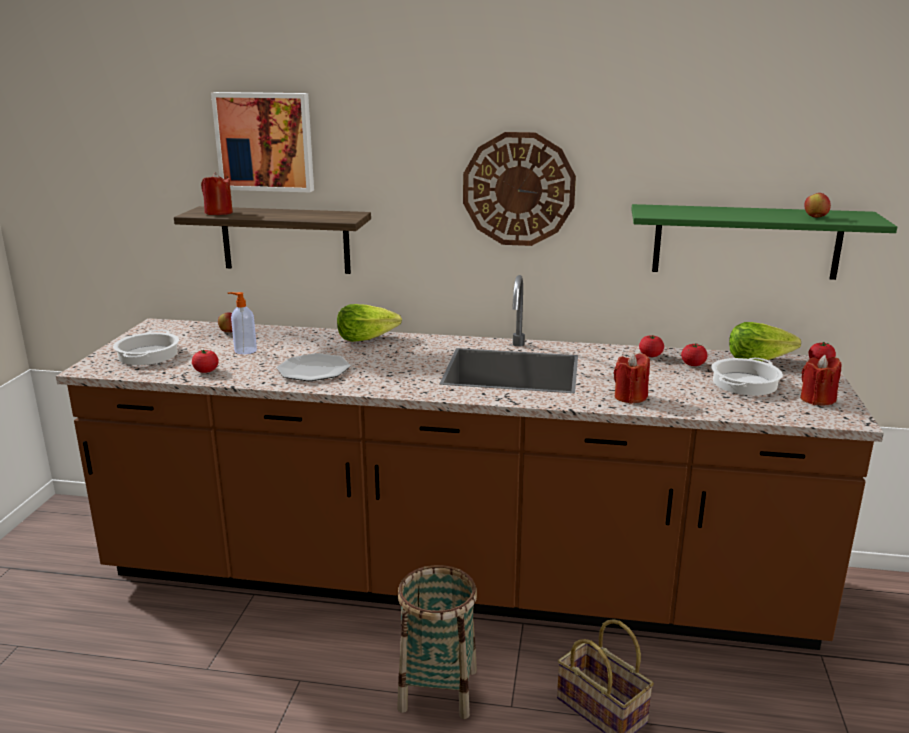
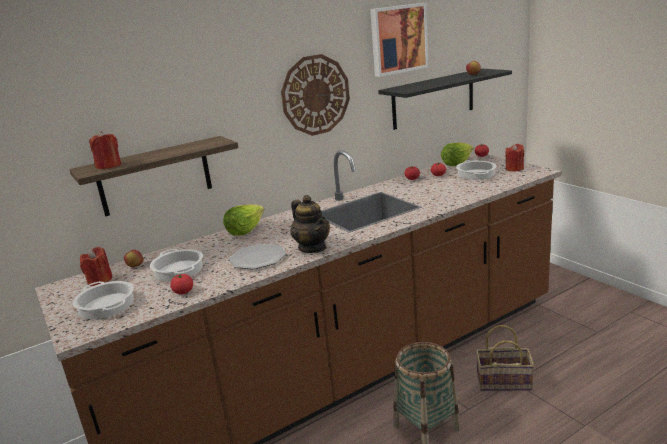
camera: 40 degrees left, 0 degrees up
(244, 350) = (179, 270): soap dispenser -> cooking pot
(265, 141) = (125, 98): picture -> picture (398, 39)
(373, 383) = (312, 248): none -> teapot
(630, 397) = (449, 198): red candle -> red candle (99, 280)
(746, 241) = (433, 99): green shelf -> black shelf

